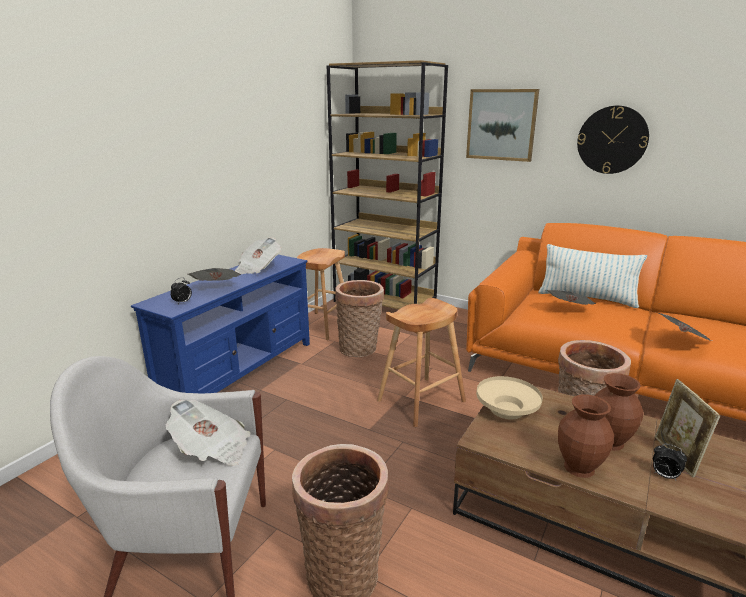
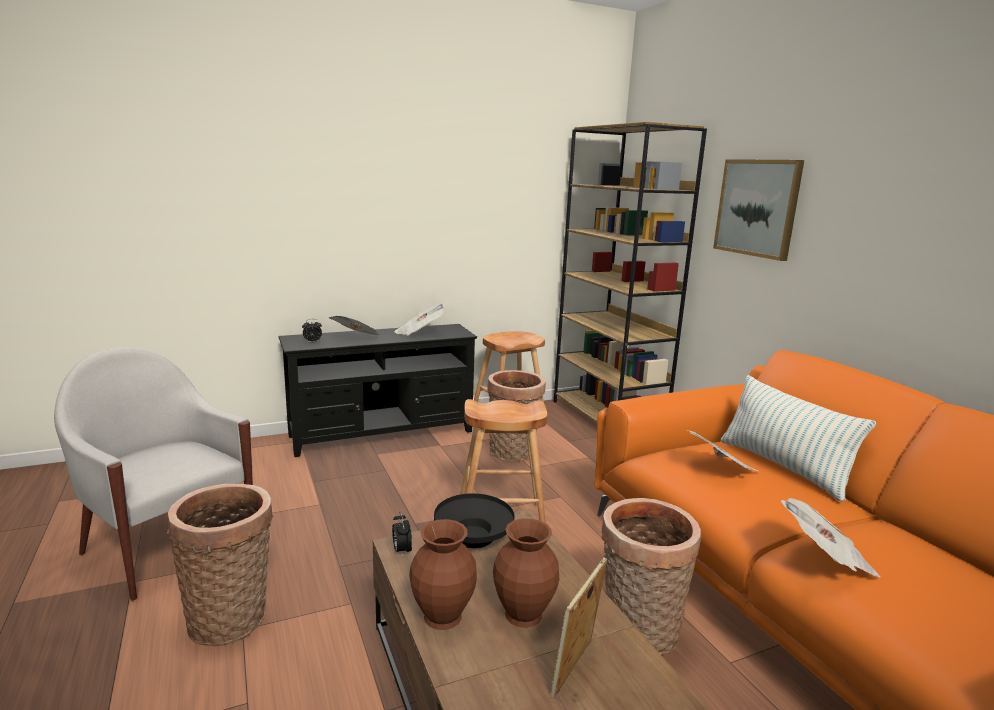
camera: 35 degrees right, 5 degrees down
(212, 448) = (198, 457): newspaper -> none
(239, 372) = (382, 434): blue tv stand -> black tv stand
(507, 410) = (473, 536): beige bowl -> black bowl
(612, 140) = (892, 239): wall clock -> none
(664, 476) = (519, 676): alarm clock -> alarm clock (401, 550)

